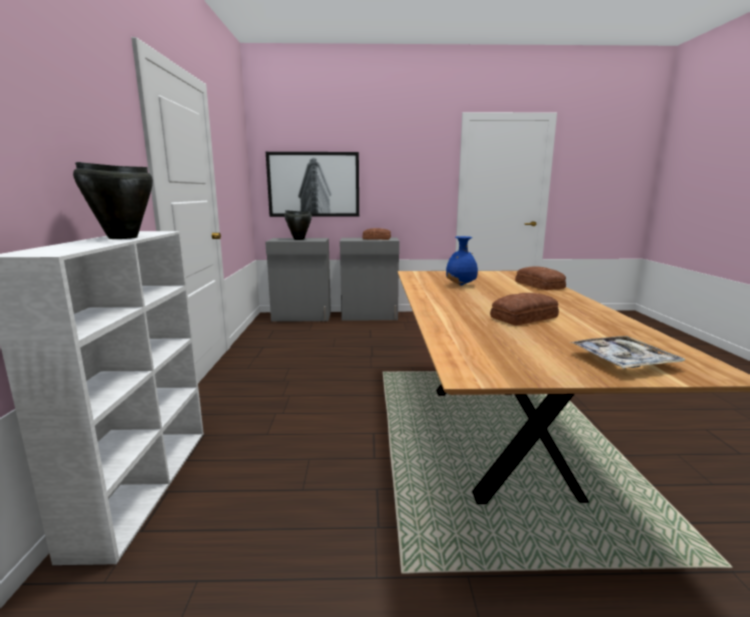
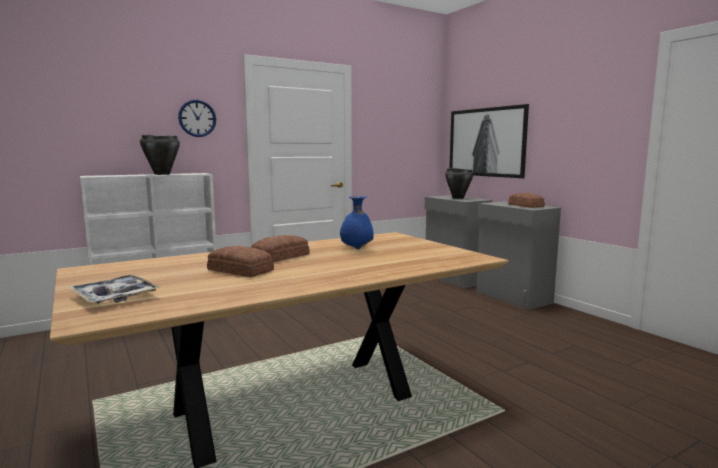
camera: 60 degrees right, 5 degrees down
(106, 136) = (197, 118): none -> wall clock
(539, 285) = (409, 266): bread -> bread (282, 257)

